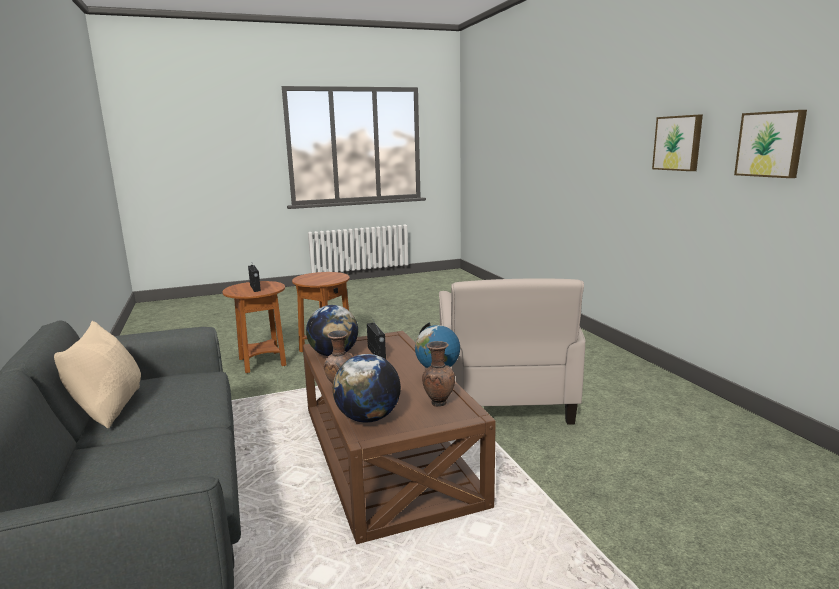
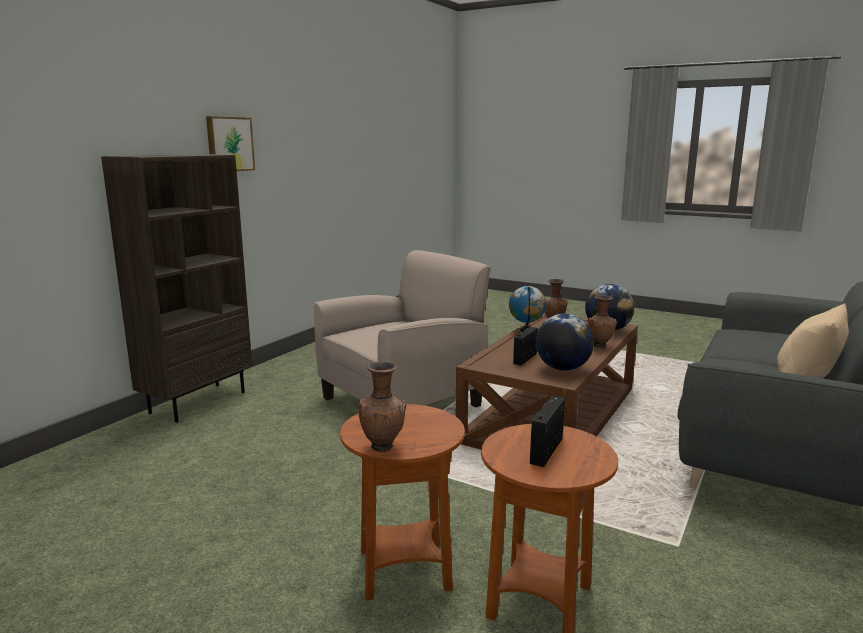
camera: 130 degrees left, 0 degrees up
(314, 274) = (383, 447): none -> brown vase
(585, 342) = (198, 402): none -> brown bookcase
(771, 144) = (297, 145): picture -> none

